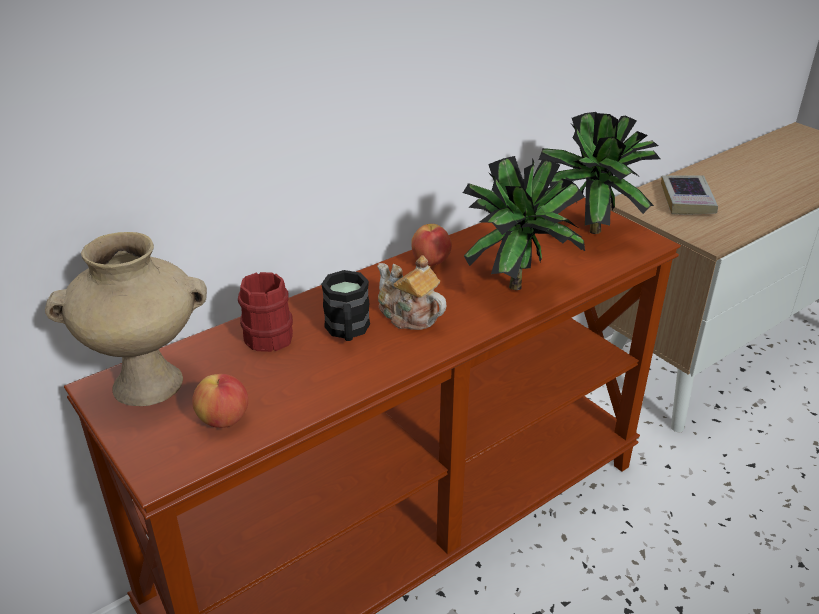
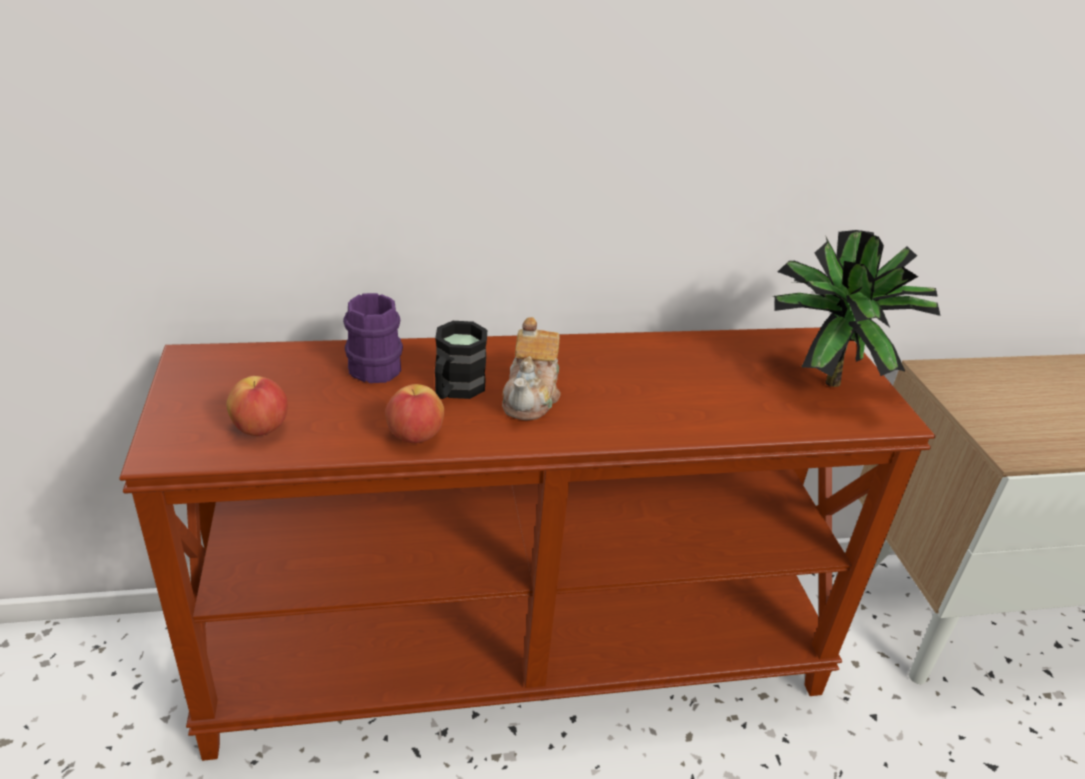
camera: 25 degrees right, 0 degrees up
(149, 383) = (232, 369): beige vase -> none
(264, 334) = (374, 363): red mug -> purple mug
(408, 315) = (531, 397): teapot -> teapot turned 150 degrees counterclockwise
(430, 262) = (607, 352): apple -> apple (415, 436)
(517, 283) = (684, 407): potted plant -> none
(687, 200) = (1018, 393): book -> none

